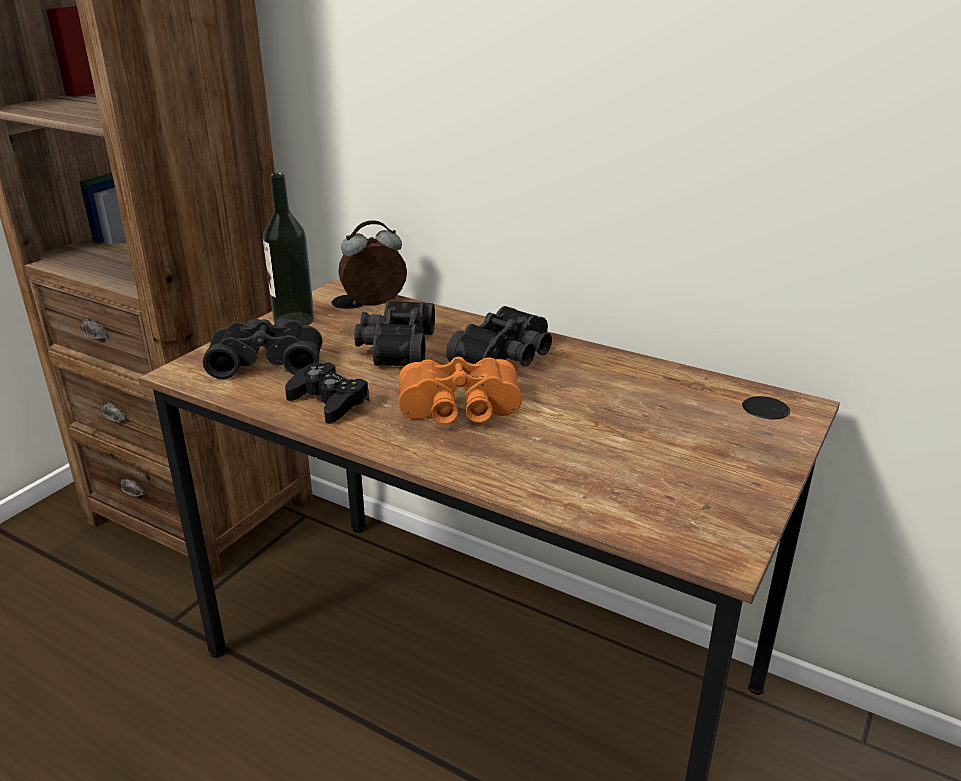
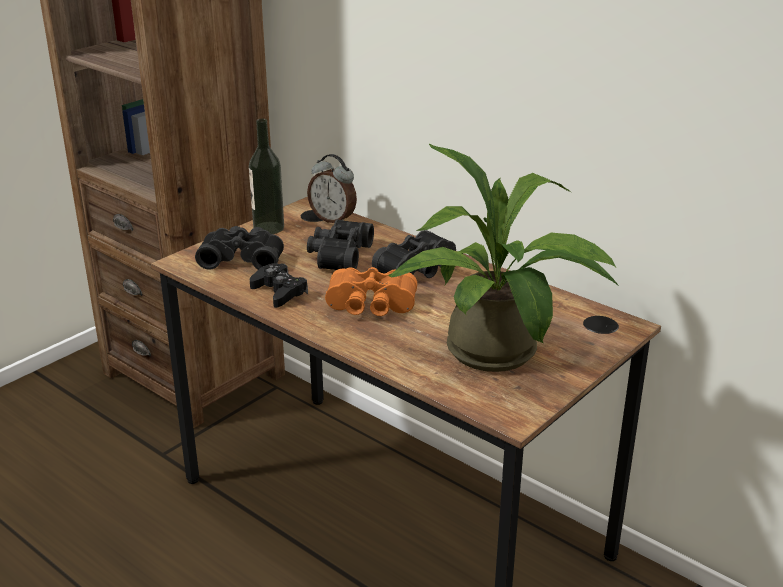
camera: 10 degrees right, 0 degrees up
(375, 304) = (333, 219): alarm clock -> alarm clock turned 135 degrees counterclockwise
(660, 464) = (499, 356): none -> potted plant

